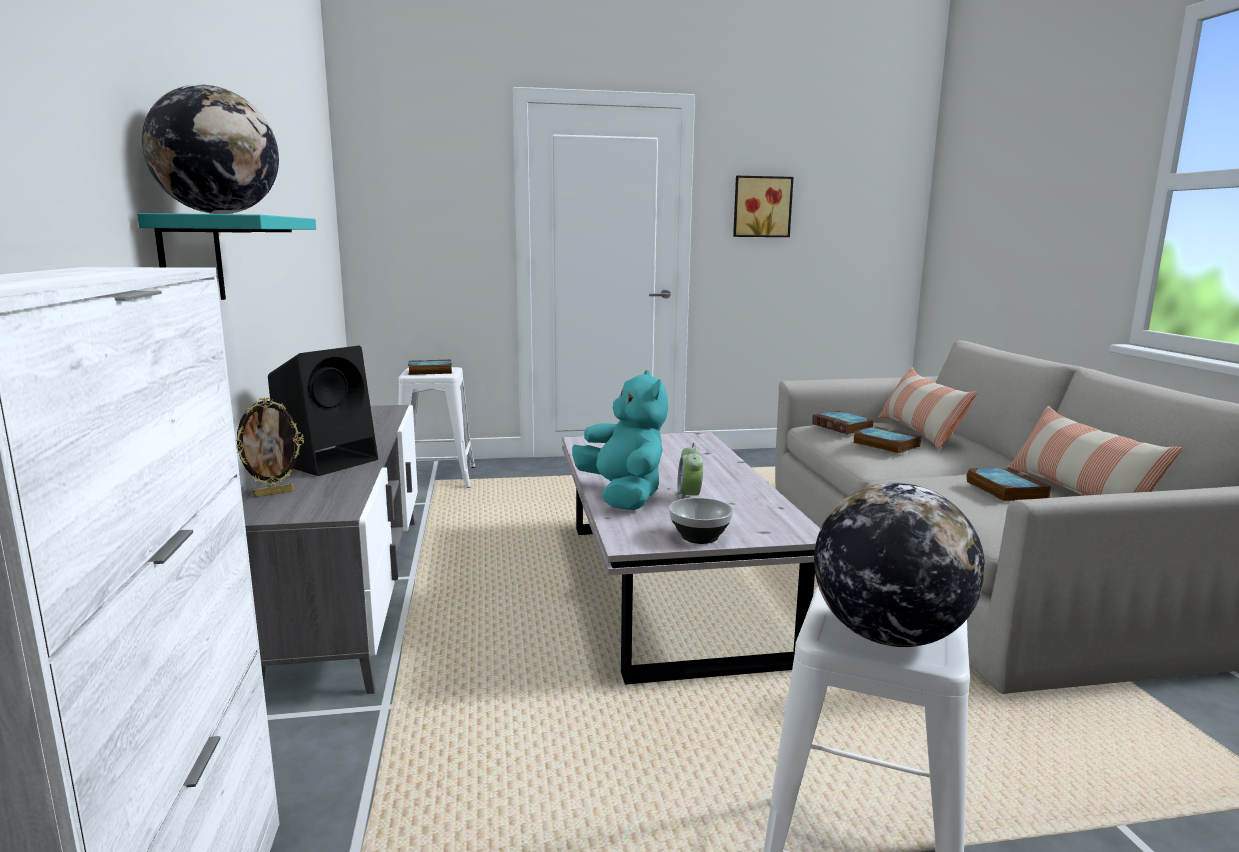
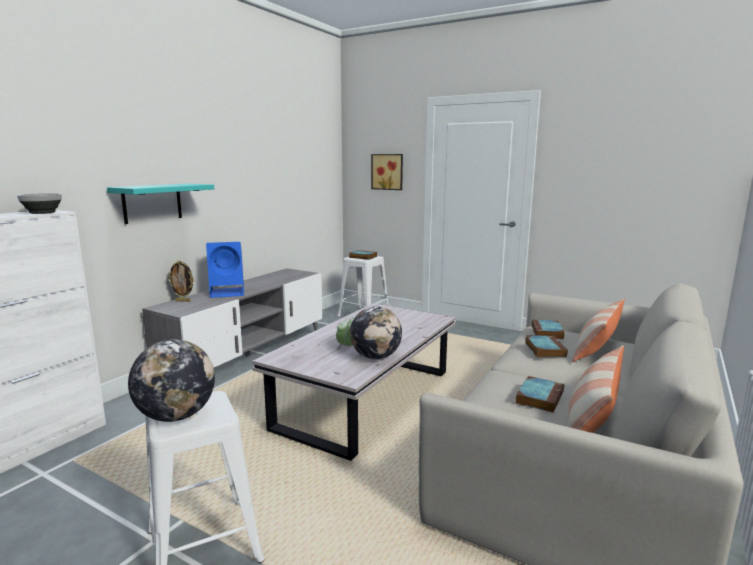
camera: 40 degrees right, 0 degrees up
(220, 214) = (142, 186): globe -> globe (376, 357)
(329, 461) = (228, 292): black speaker -> blue speaker
(623, 496) = (323, 337): turquoise plush toy -> none
(699, 537) = (303, 365): bowl -> bowl (42, 212)
(761, 207) = (588, 166): picture -> picture (387, 172)

